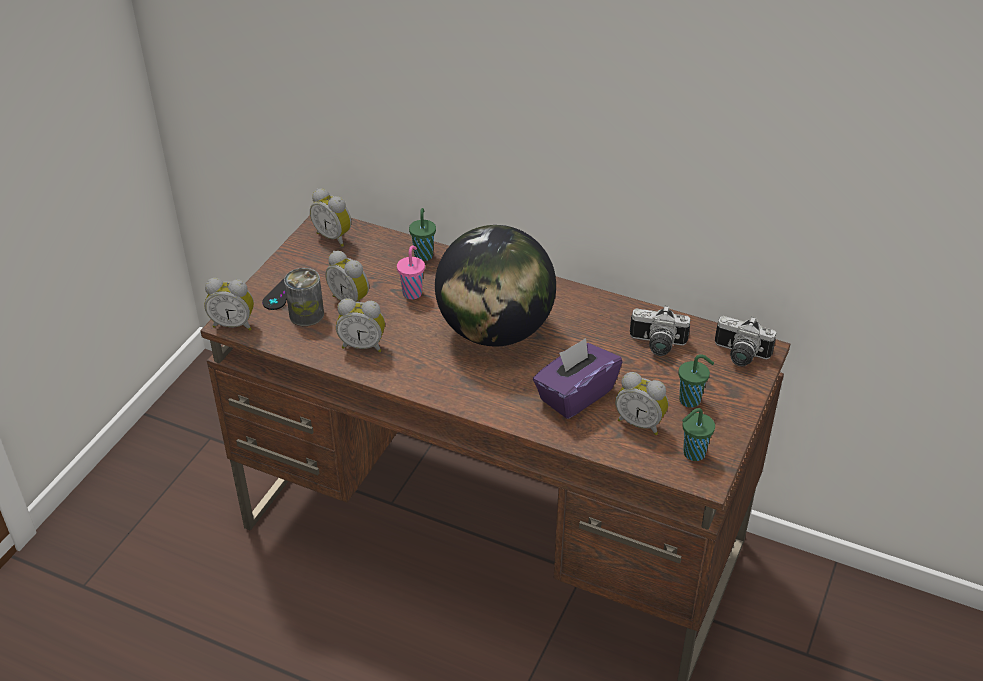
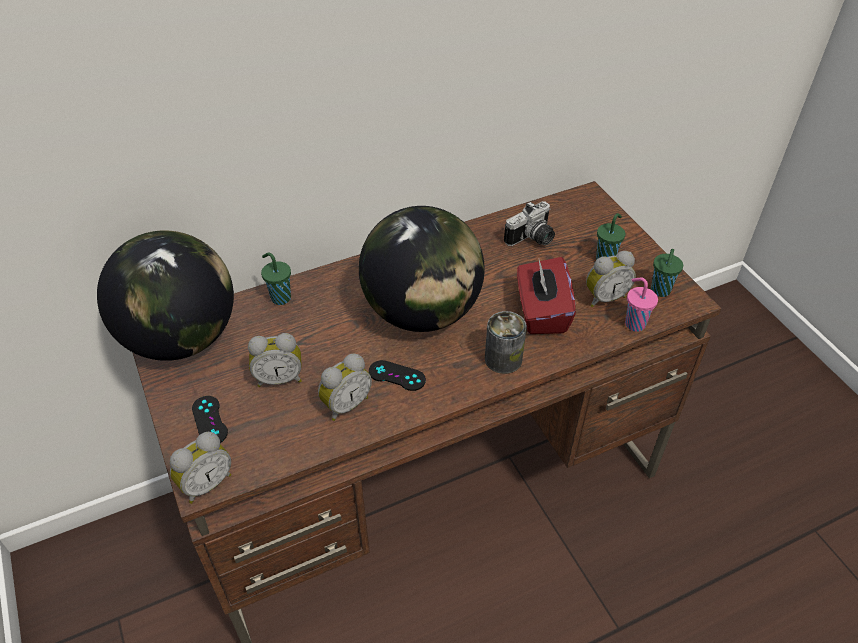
camera: 50 degrees left, 5 degrees up
(306, 314) = (259, 420): can -> can (503, 359)
(334, 236) = (181, 338): alarm clock -> globe
(412, 293) = (318, 332): pink cup -> pink cup (634, 323)
(417, 354) = (397, 376): none -> black game controller
(575, 395) = (541, 312): purple tissue box -> red tissue box
(739, 355) = (584, 209): camera -> none

